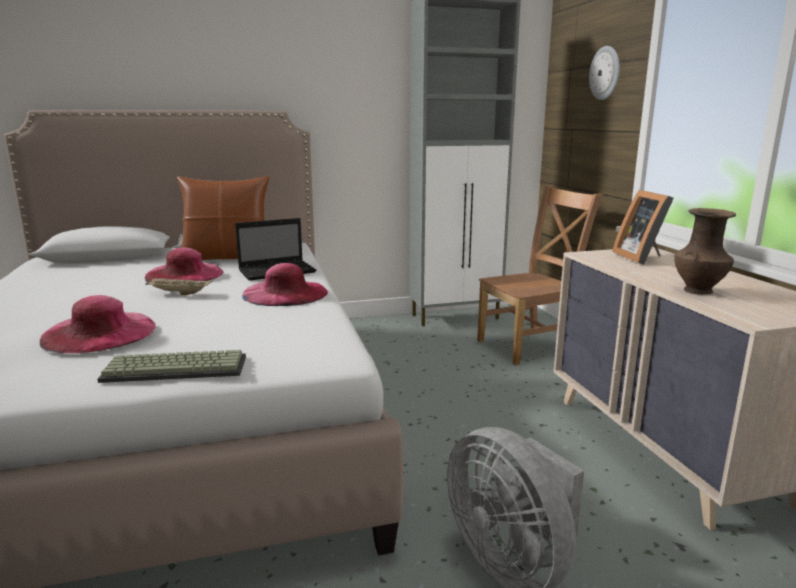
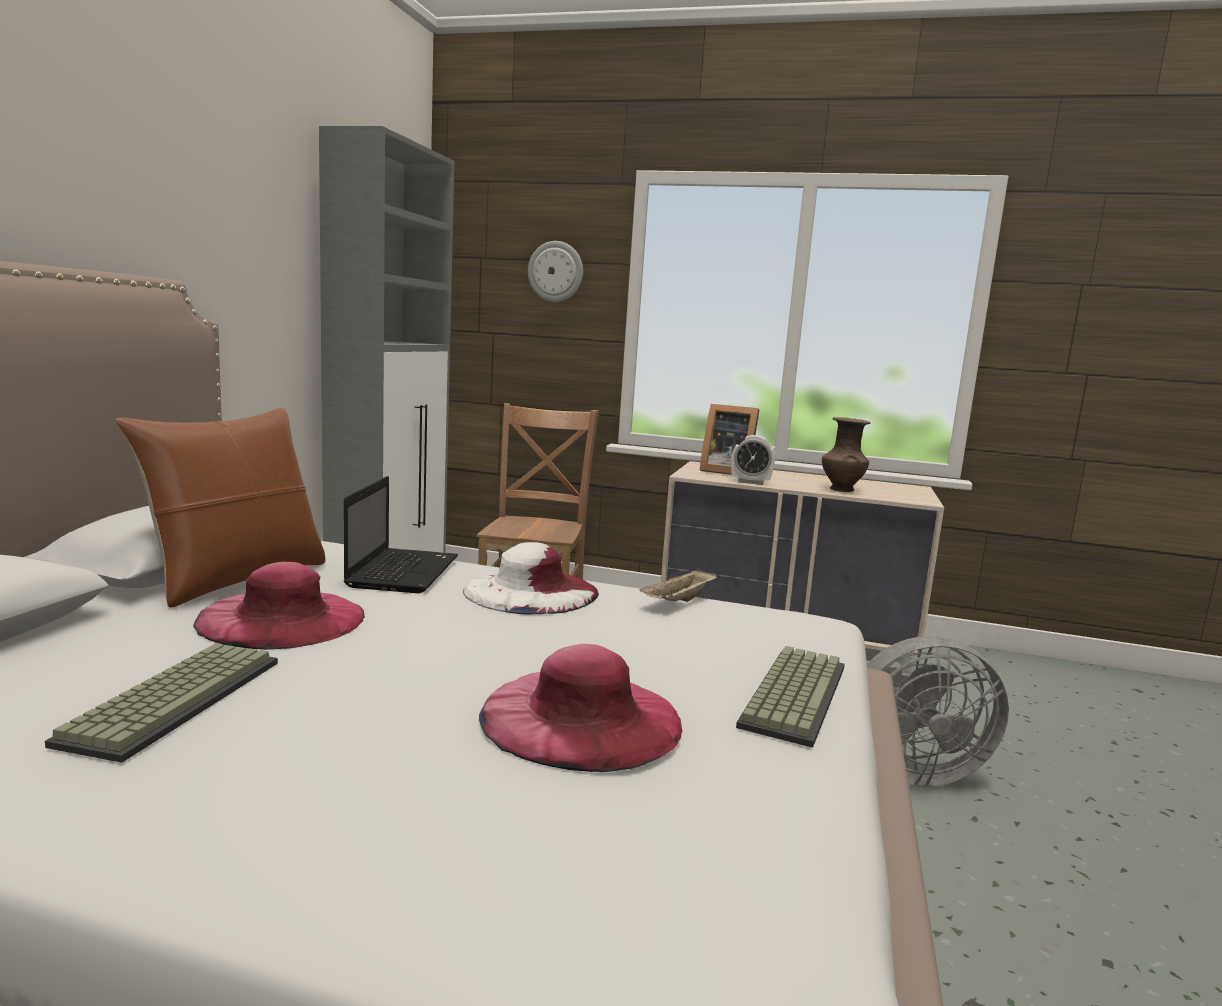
camera: 60 degrees left, 5 degrees down
(86, 285) = (174, 699): none -> keyboard
(179, 294) = (416, 640): beige tray -> beige tray (679, 602)
(285, 293) = (531, 591): pink hat -> white hat
(619, 268) = (750, 482): none -> alarm clock

